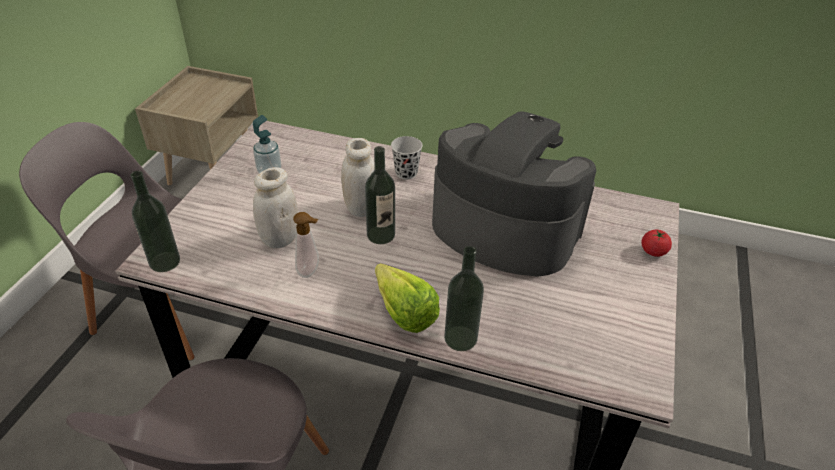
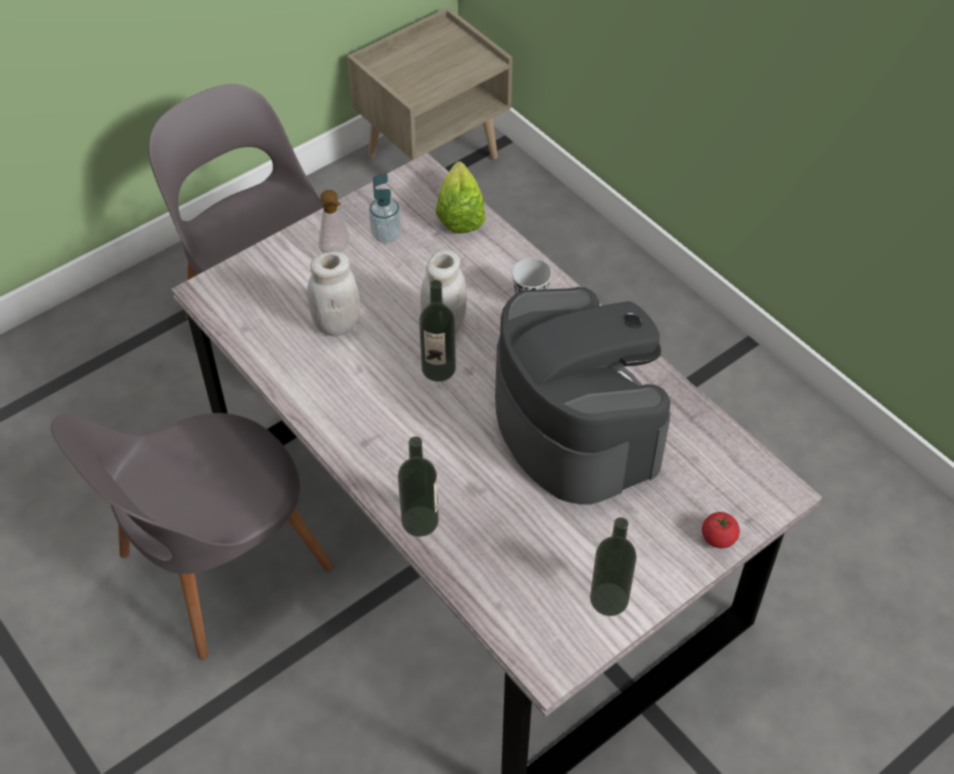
camera: 35 degrees right, 10 degrees up
(164, 262) = (217, 300): bottle -> bottle (609, 599)
(310, 271) = (338, 377): soap dispenser -> soap dispenser (336, 251)
(402, 308) = (391, 461): lettuce -> lettuce (461, 210)

